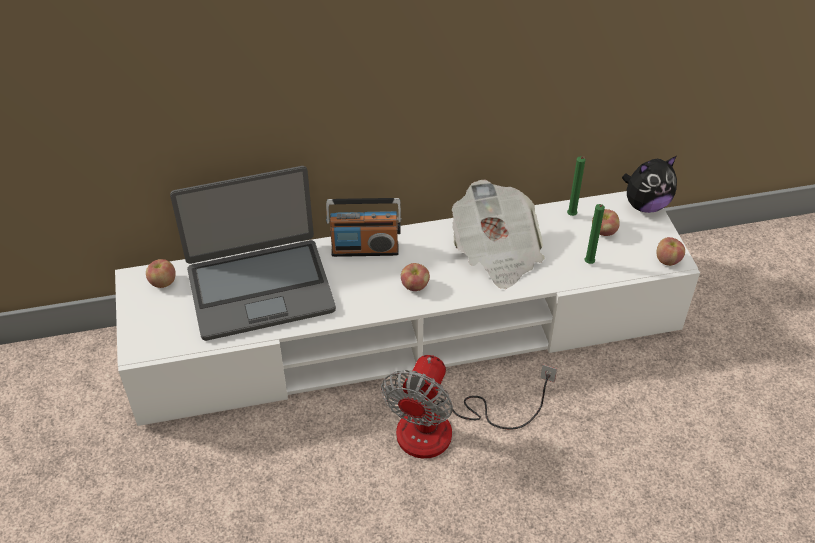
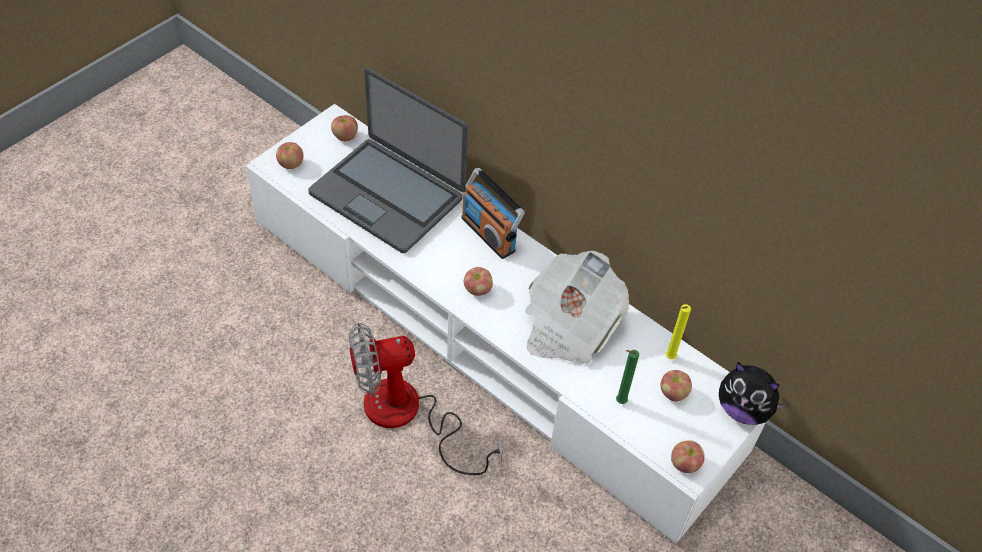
camera: 50 degrees right, 5 degrees up
(153, 336) = (290, 164): none -> apple
(572, 216) = (669, 358): green candle -> yellow candle

